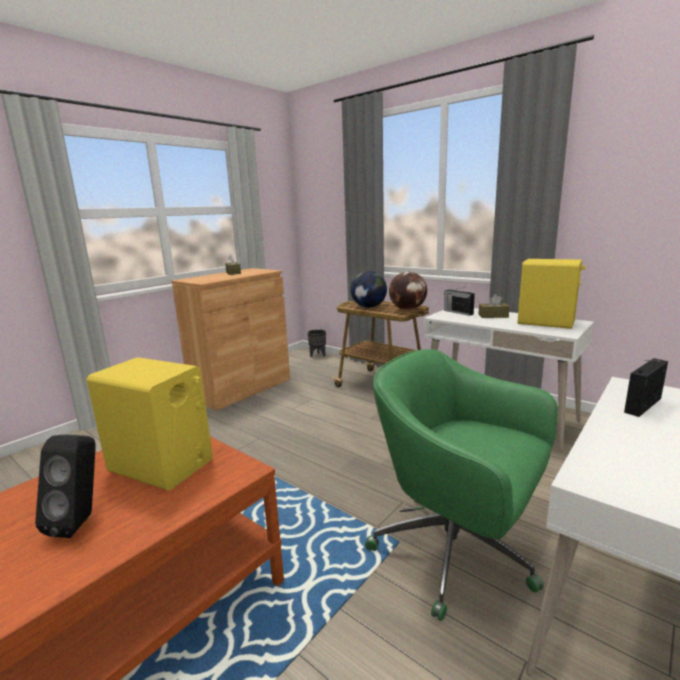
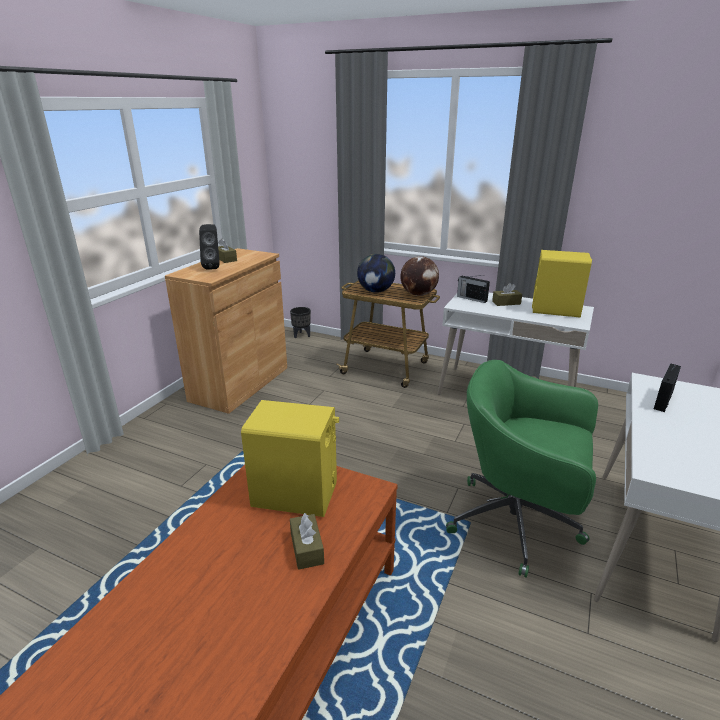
camera: 15 degrees left, 10 degrees up
(81, 521) = (270, 555): black speaker -> black speaker (213, 267)
(123, 520) = (307, 548): none -> brown tissue box

